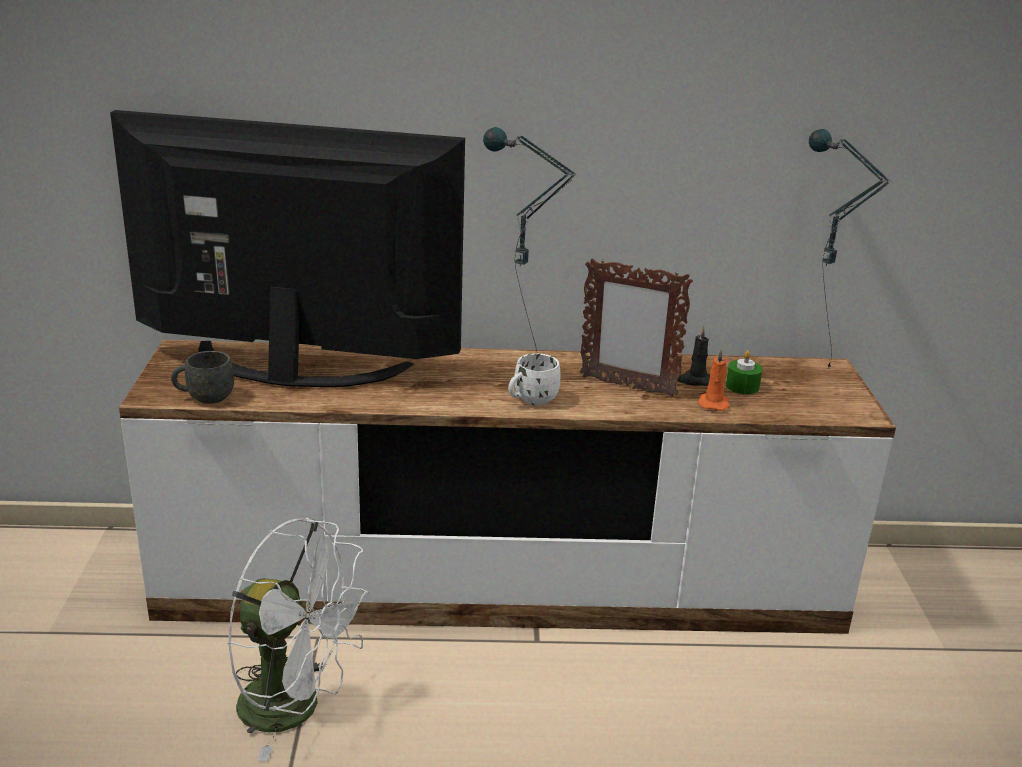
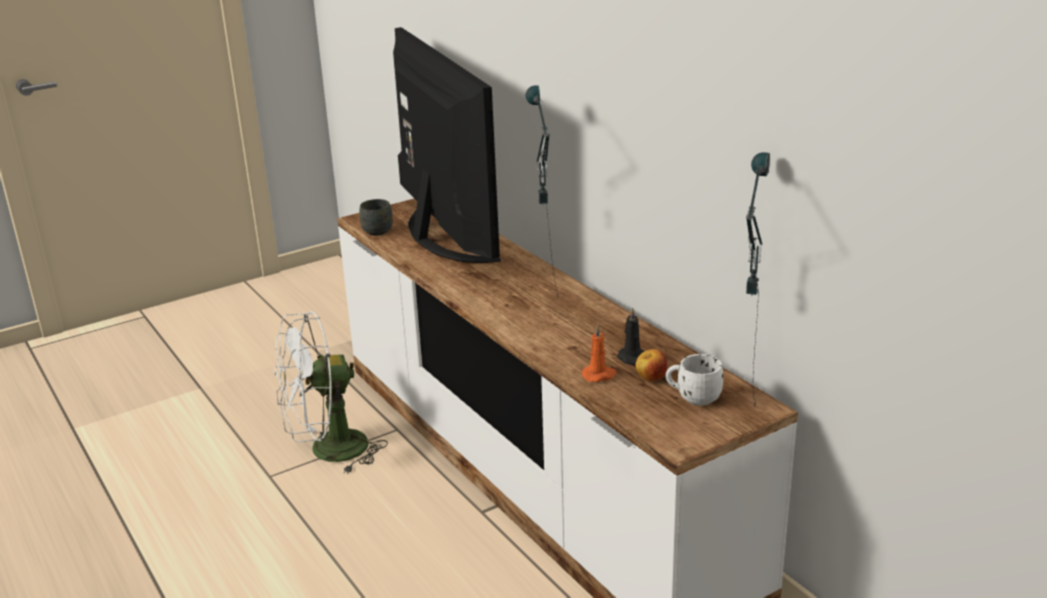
camera: 60 degrees right, 0 degrees up
(296, 708) = (327, 452): white fan -> white fan turned 75 degrees clockwise
(531, 400) = (503, 312): white mug -> white mug (693, 397)
(627, 386) = (578, 336): picture frame -> none
(742, 386) = (650, 379): green candle -> apple

